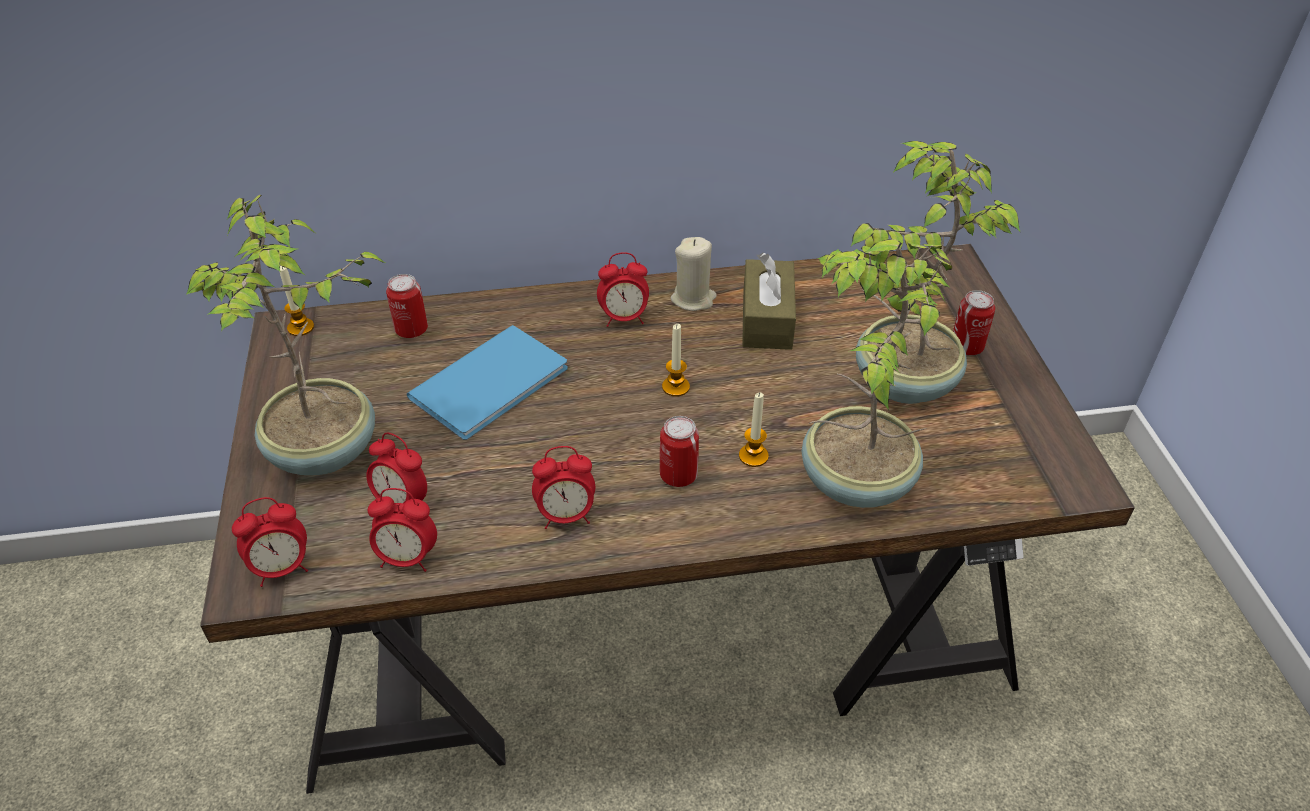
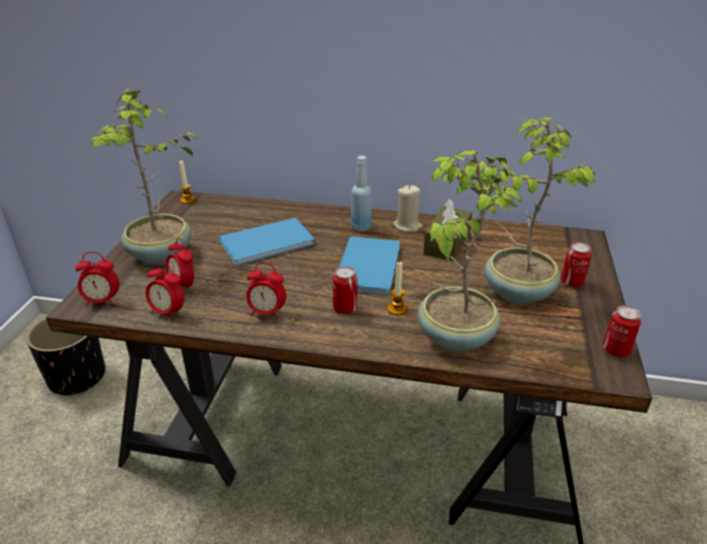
camera: 20 degrees right, 10 degrees down
(145, 663) = (77, 377): none -> black planter
(411, 330) = (242, 211): can -> can (616, 350)
(624, 318) = (361, 227): alarm clock -> blue bottle
(675, 387) = (370, 265): candle -> blue book

